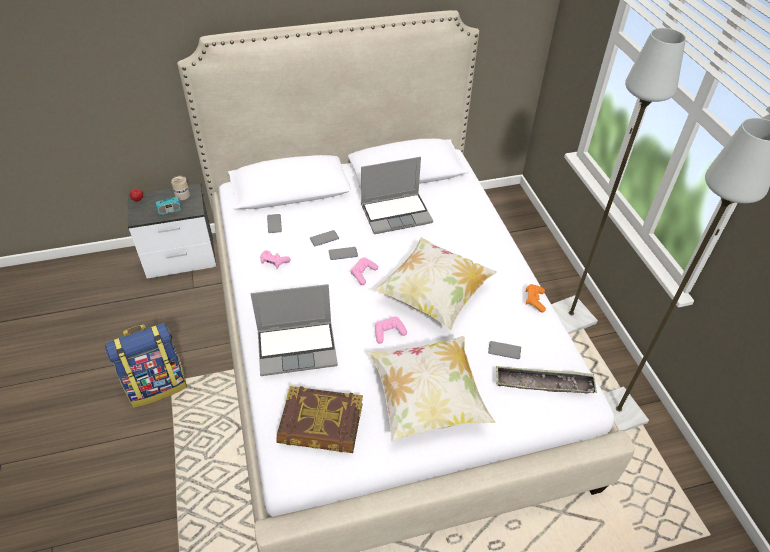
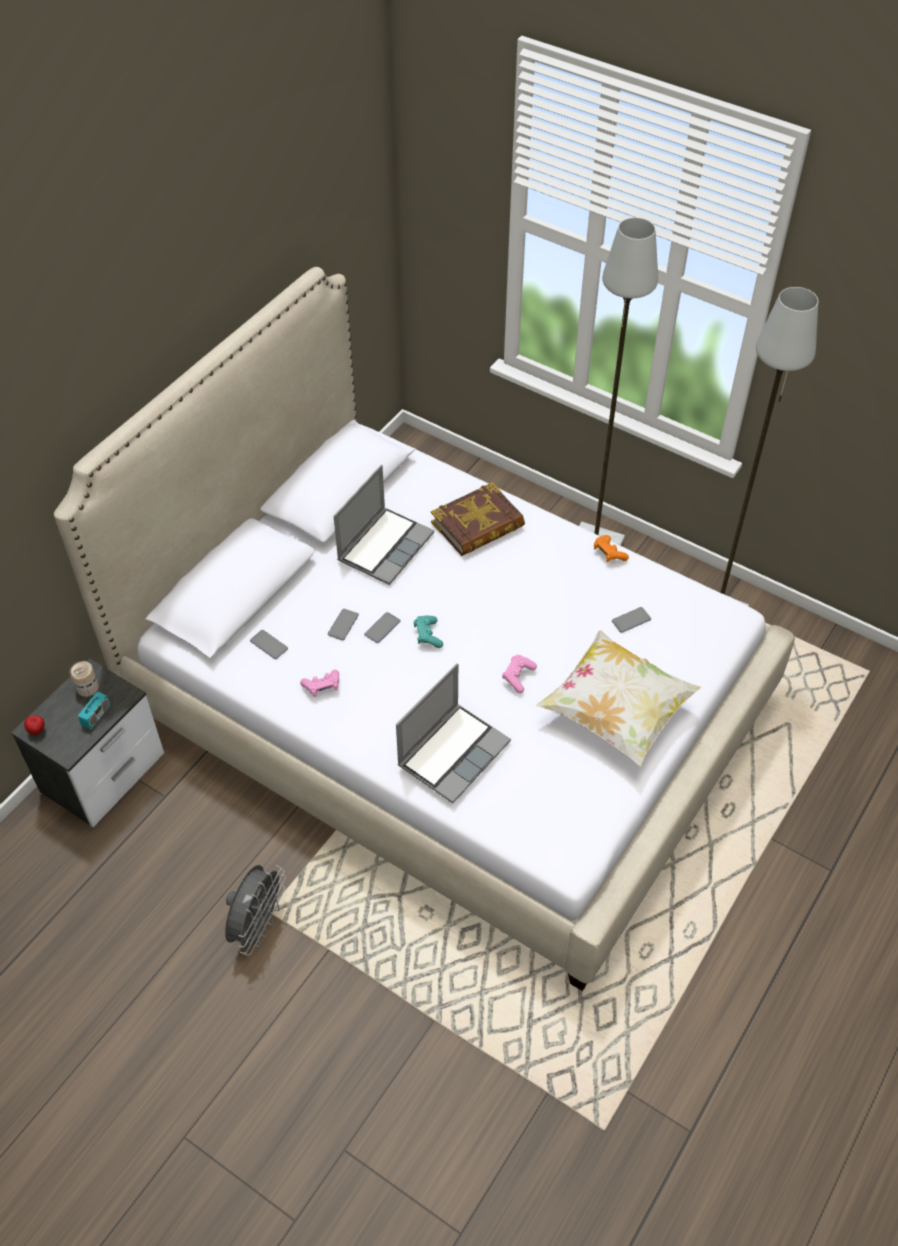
camera: 40 degrees left, 5 degrees up
(157, 385) = (257, 926): backpack -> grey fan
(321, 424) = (554, 803): book -> book (478, 525)
(363, 274) = (428, 635): pink game controller -> turquoise game controller
(433, 296) = (517, 611): pillow -> none
(543, 383) = (691, 627): tray -> none

